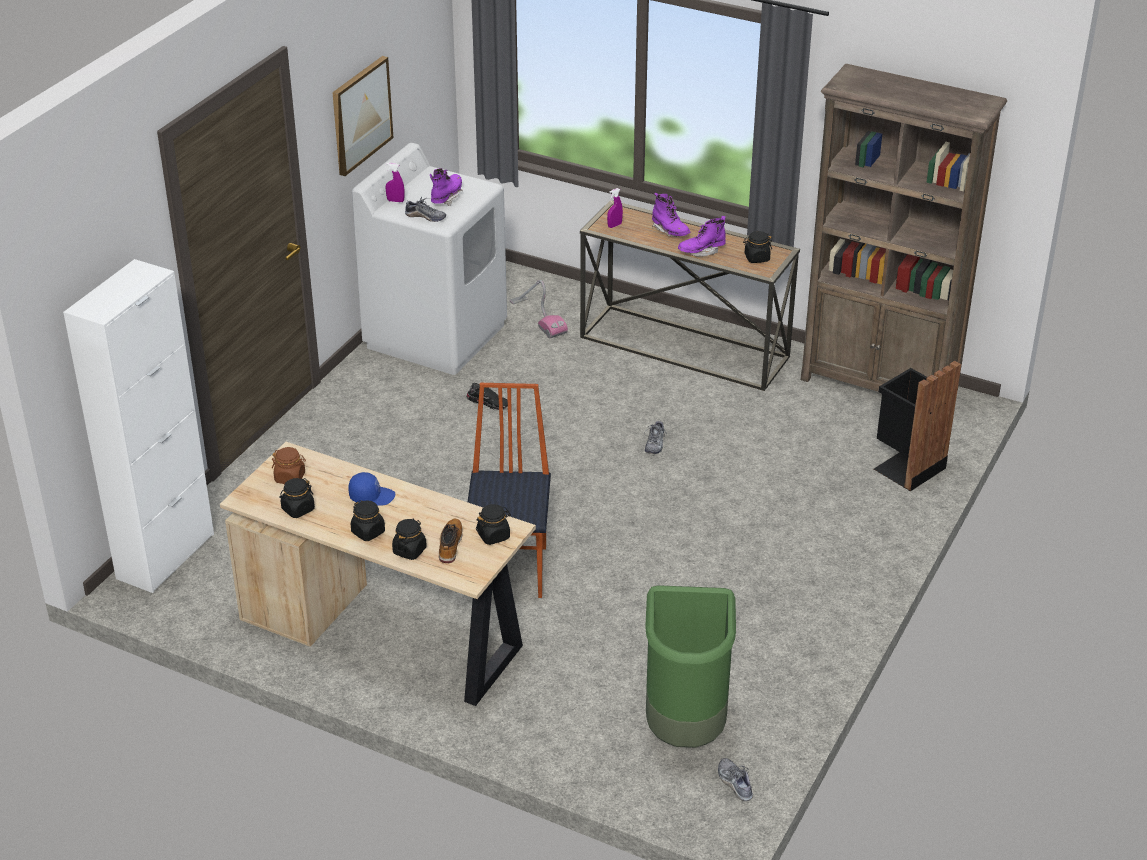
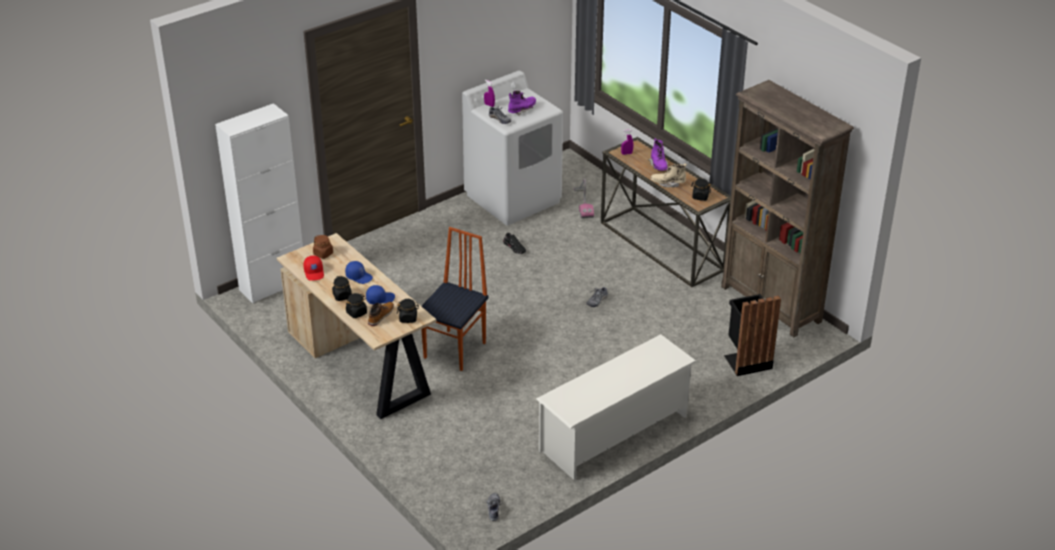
camera: 25 degrees right, 0 degrees up
(298, 509) = (314, 272): black jar -> red cap
(361, 115) = (478, 46): picture -> none
(429, 519) = (380, 299): none -> blue cap
(686, 727) = (489, 469): green trash can -> none
(701, 251) = (668, 183): purple boot -> beige boot
(816, 619) = (614, 433): none -> white shoe rack

